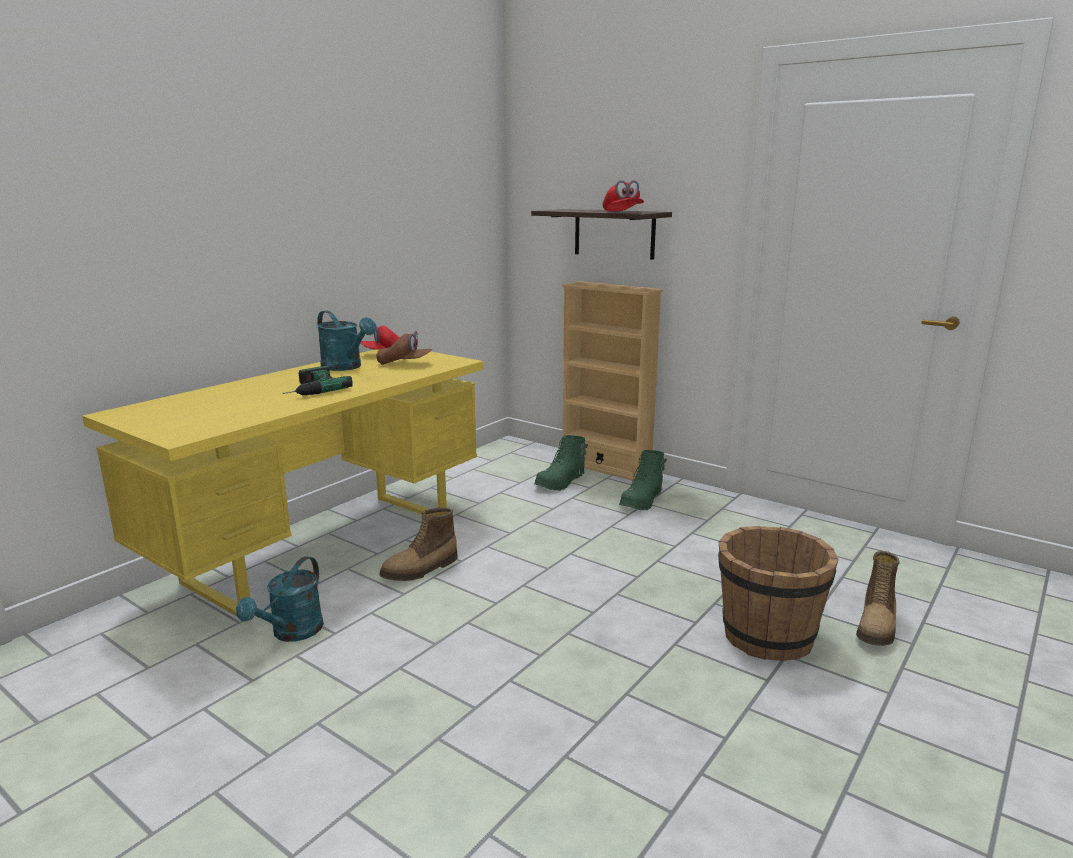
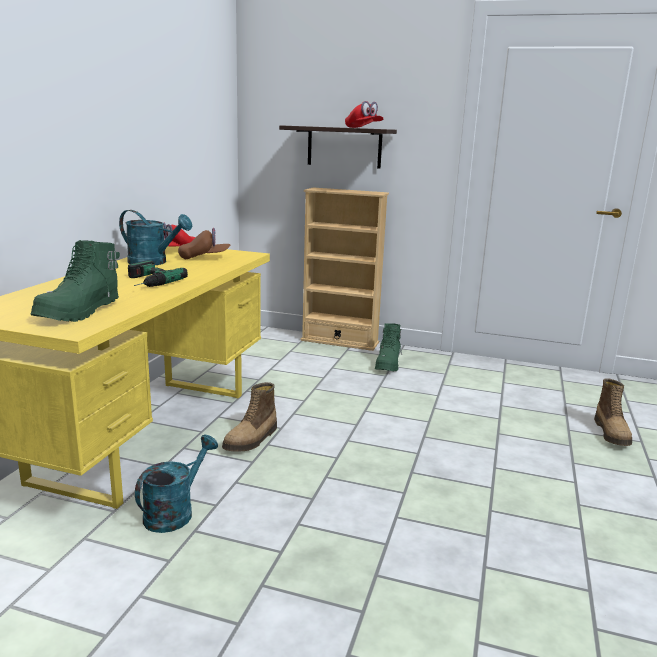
camera: 20 degrees left, 0 degrees up
(291, 633) = (175, 512): turquoise watering can -> turquoise watering can turned 150 degrees counterclockwise
(561, 482) = (314, 357): green boot -> green boot (80, 312)
(767, 636) = (551, 451): brown bucket -> none

